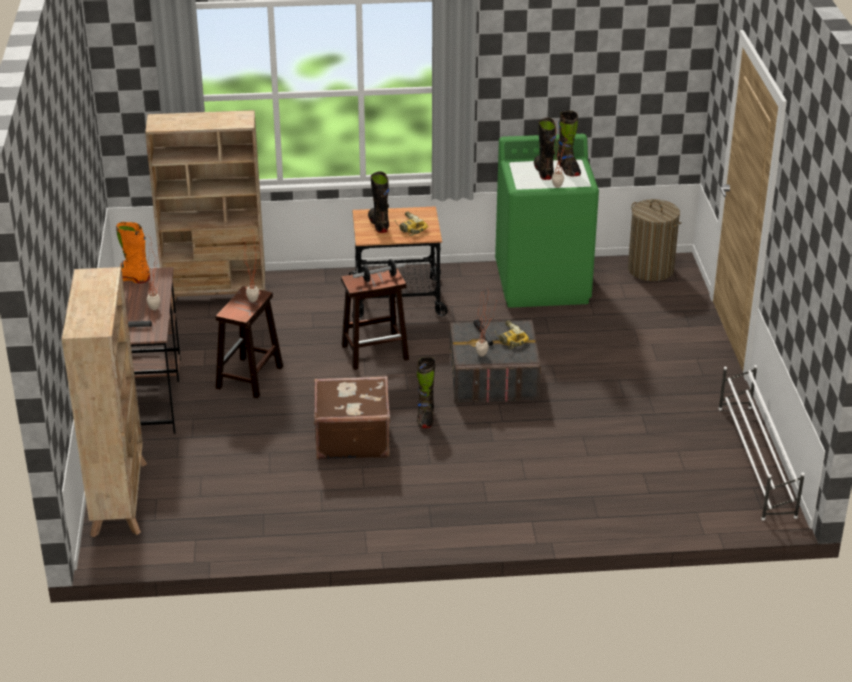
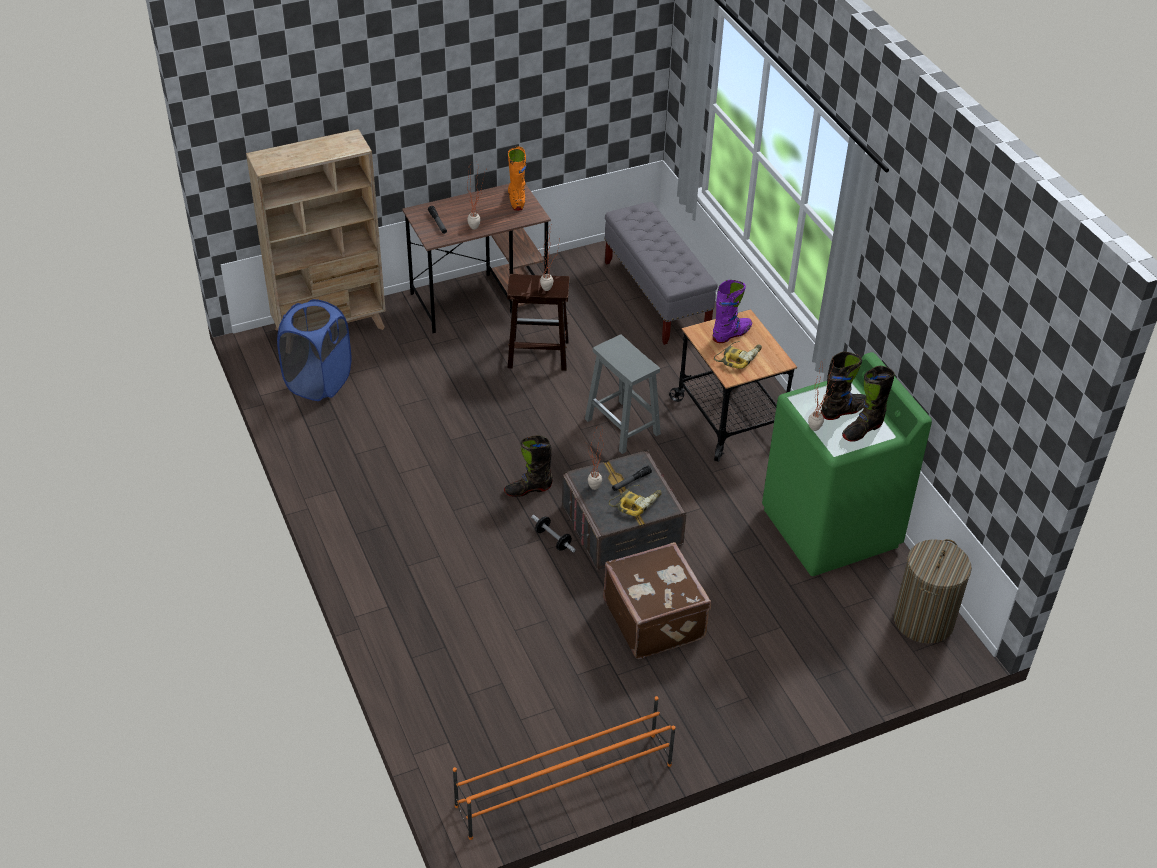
camera: 70 degrees right, 10 degrees up
(199, 518) = (318, 382): none -> blue laundry basket
(216, 299) = (656, 297): beige bookcase -> grey bench
(352, 438) = (471, 446): brown suitcase -> brown suitcase (655, 619)
(376, 352) = (623, 427): brown stool -> grey stool
(378, 224) = (731, 334): black boot -> purple boot
(379, 277) = (632, 360): dumbbell -> dumbbell (553, 539)
(756, 461) = (563, 785): white shoe rack -> orange shoe rack

